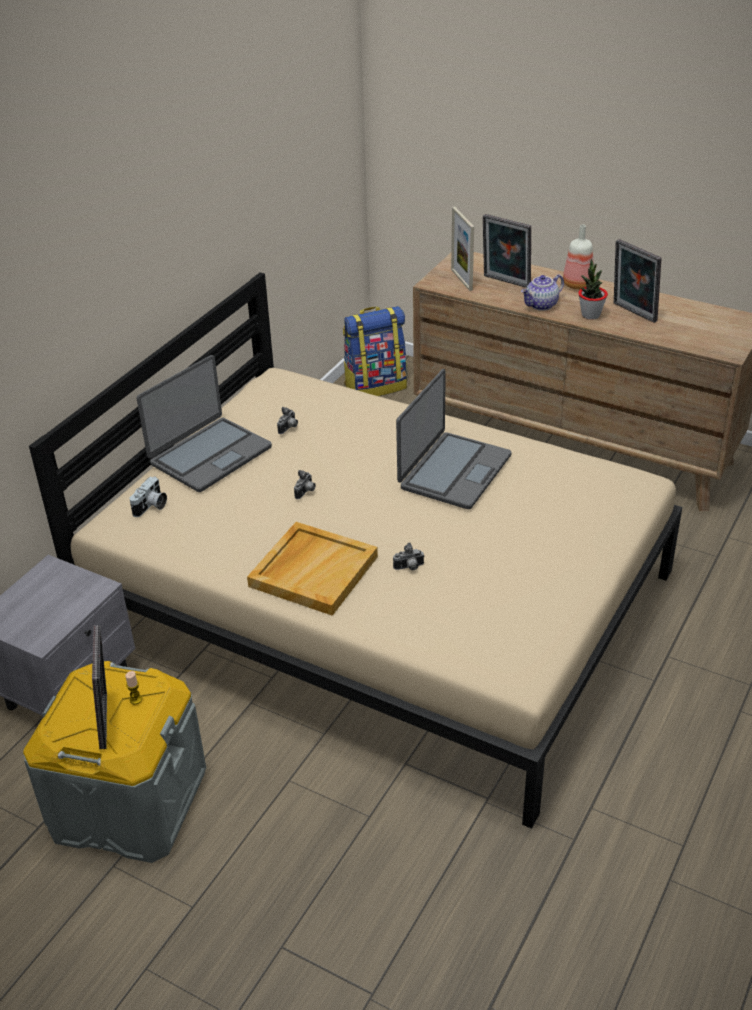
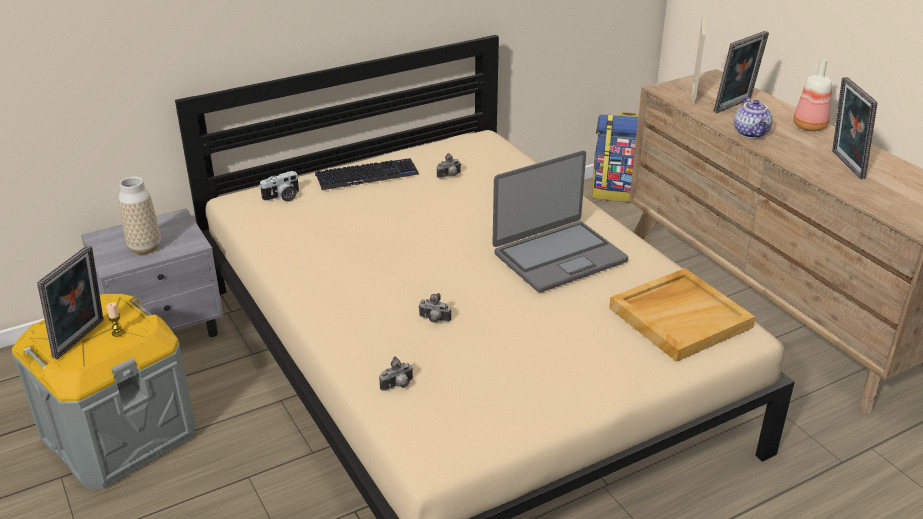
camera: 30 degrees right, 5 degrees down
(53, 610) = (145, 248): none -> vase
(209, 455) = (367, 175): laptop -> keyboard
(306, 492) = (412, 229): camera -> camera (398, 386)
(313, 570) = (351, 290): beige tray -> beige tray (680, 317)
(505, 282) = (735, 106): picture frame -> picture frame turned 105 degrees counterclockwise
(541, 305) = (751, 133): teapot -> teapot turned 90 degrees counterclockwise
(590, 315) = (795, 154): potted plant -> none

